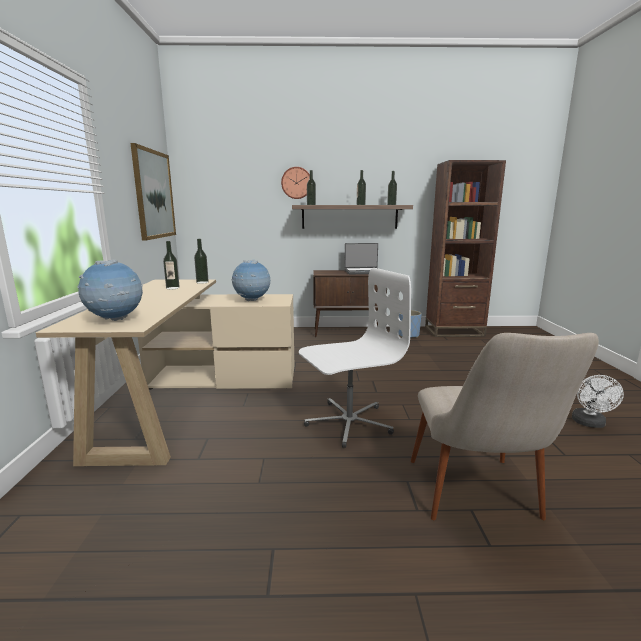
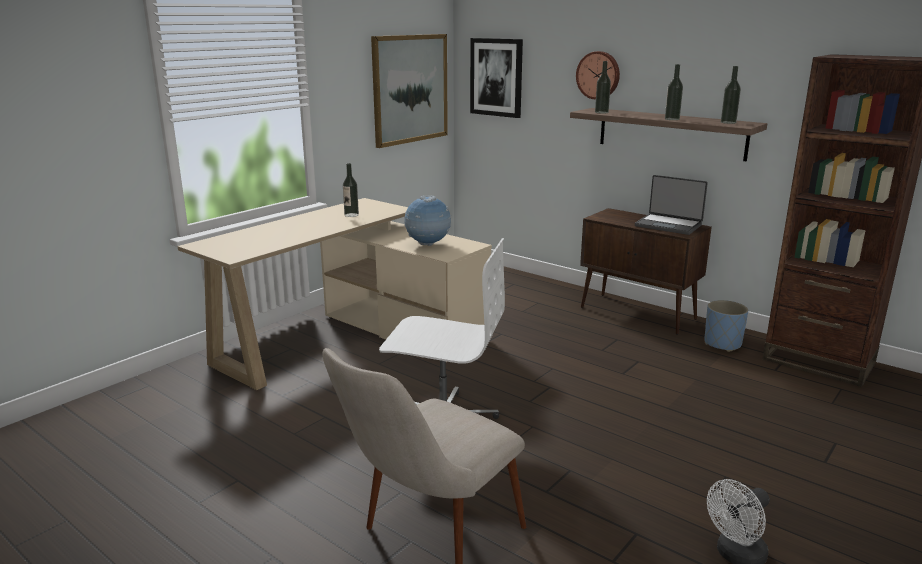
camera: 40 degrees right, 5 degrees up
(115, 320) = (236, 247): globe -> none
(202, 282) = (393, 211): bottle -> none
(213, 189) = (496, 77): none -> picture

